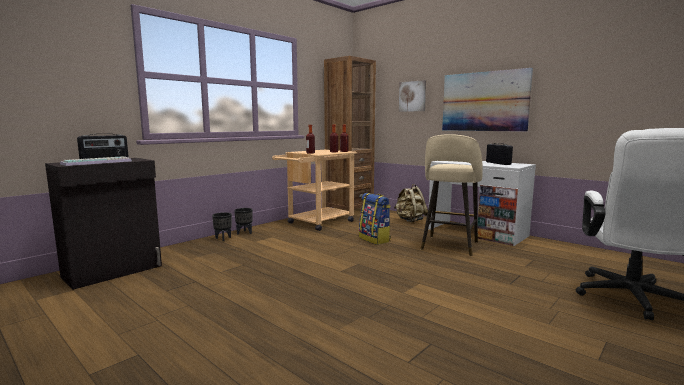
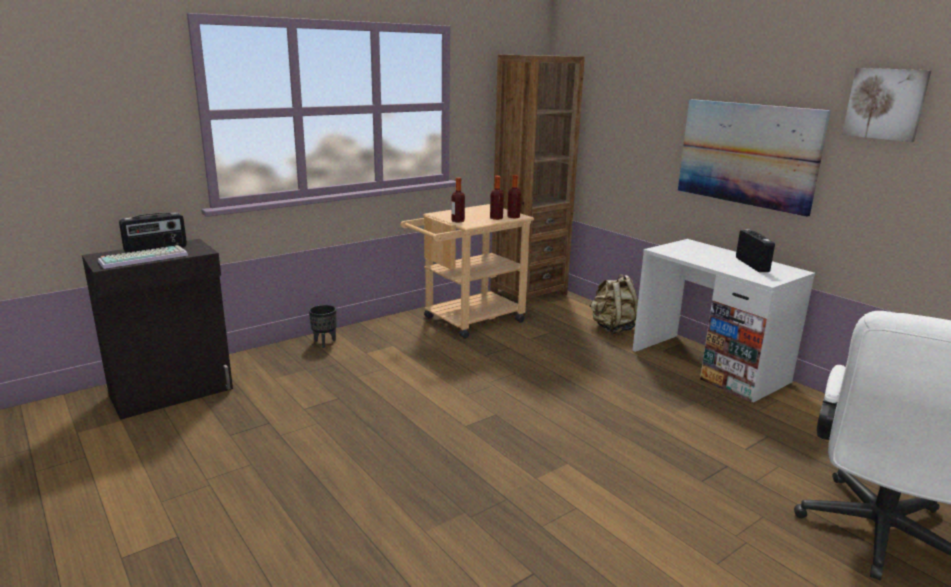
camera: 10 degrees right, 10 degrees up
(244, 233) = (356, 333): black planter -> none
(375, 239) = (540, 366): backpack -> none
(412, 96) = (638, 125): picture -> picture (885, 104)
(449, 246) = (648, 392): beige stool -> none

